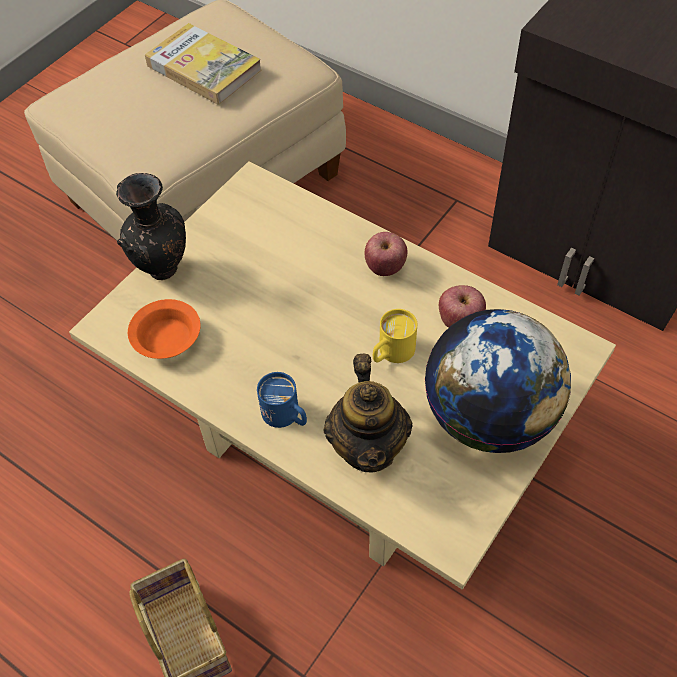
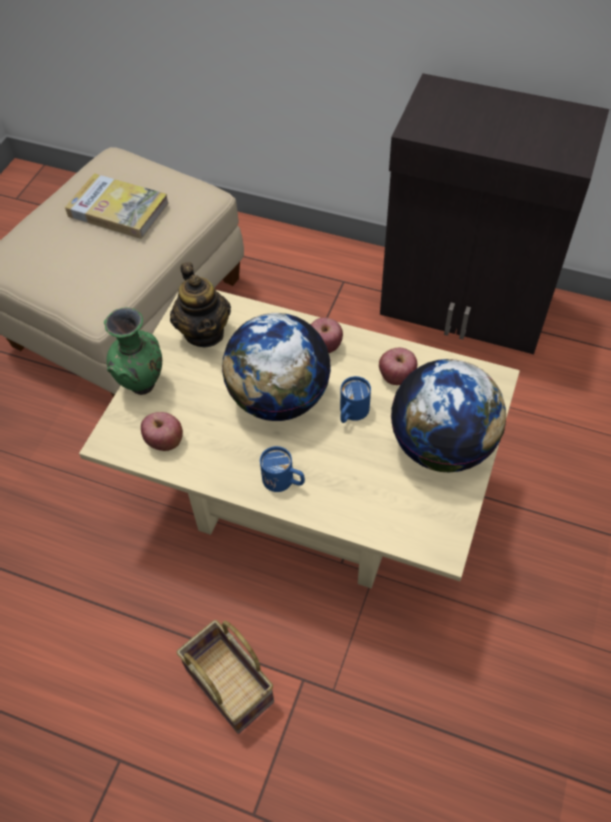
camera: 15 degrees left, 0 degrees up
(163, 272) = (143, 387): black vase -> green vase
(166, 339) = (165, 441): orange bowl -> apple
(311, 317) = (278, 398): none -> globe
(368, 447) = (356, 490): teapot -> teapot (204, 332)
(391, 353) = (351, 413): yellow mug -> blue mug

